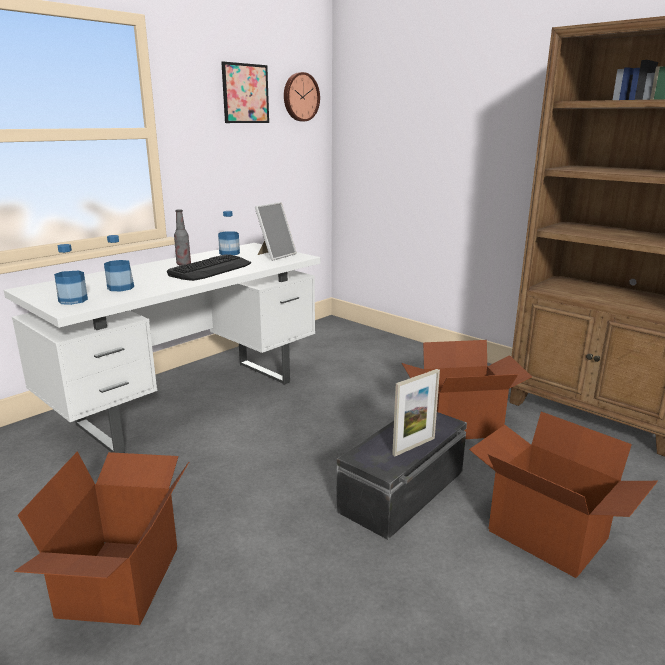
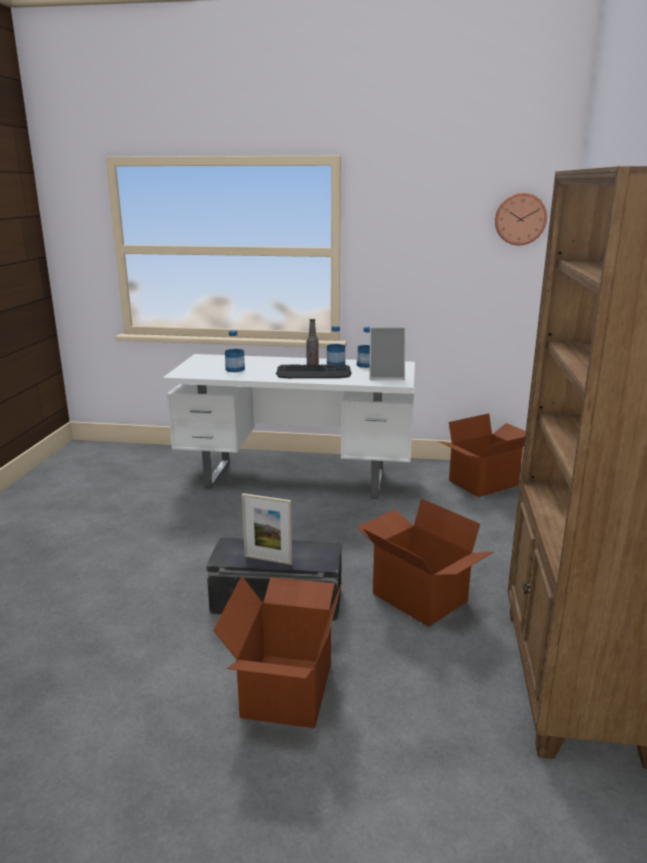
camera: 55 degrees right, 0 degrees up
(73, 300) = (196, 369): bottle -> bottle (336, 364)
(122, 581) = (98, 542): cardboard box -> cardboard box (484, 483)
(245, 93) = (443, 217): picture -> none

